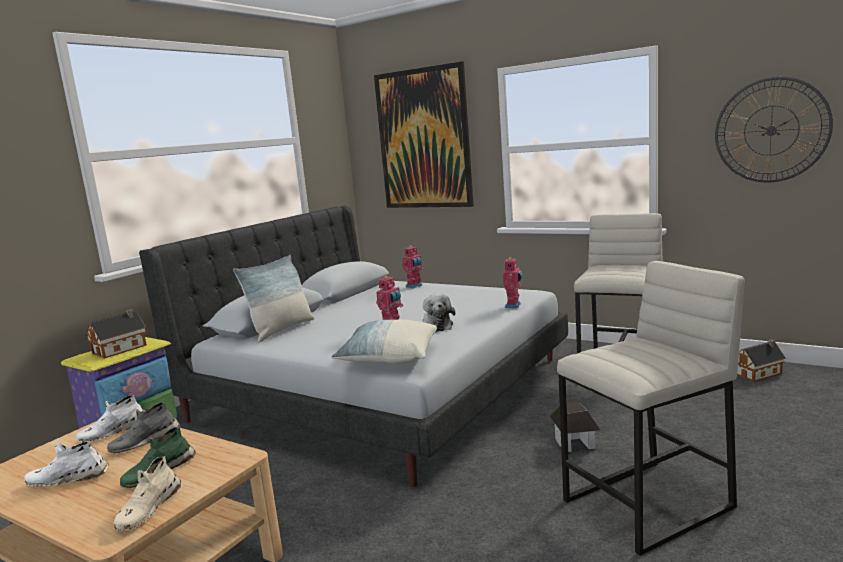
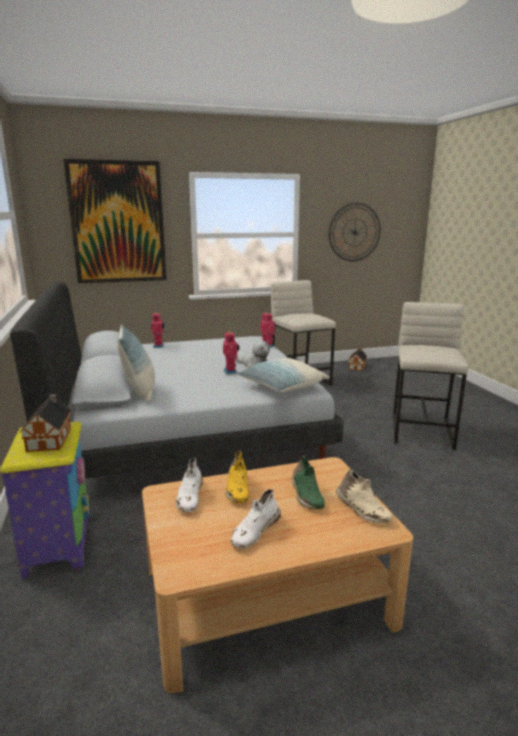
camera: 50 degrees left, 5 degrees up
(144, 441) = (237, 489): grey shoe -> yellow shoe
(575, 443) = (349, 419): toy house -> none

